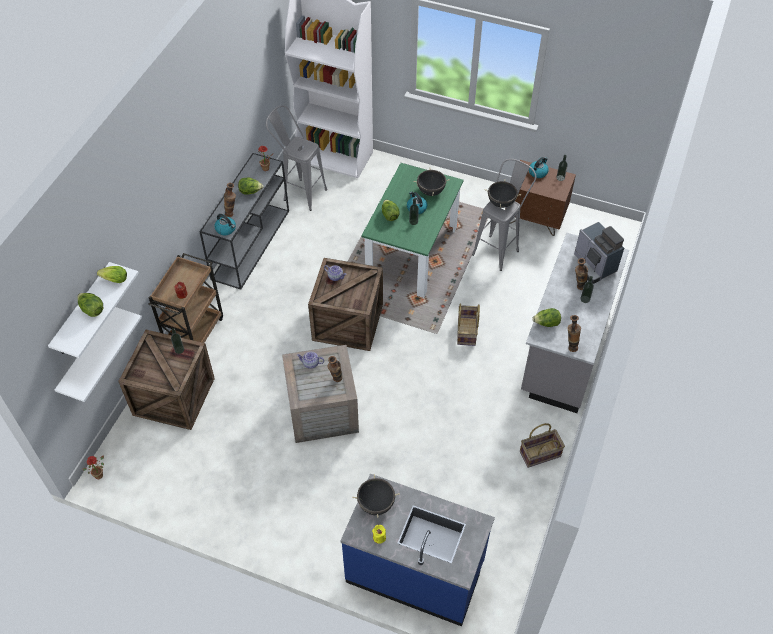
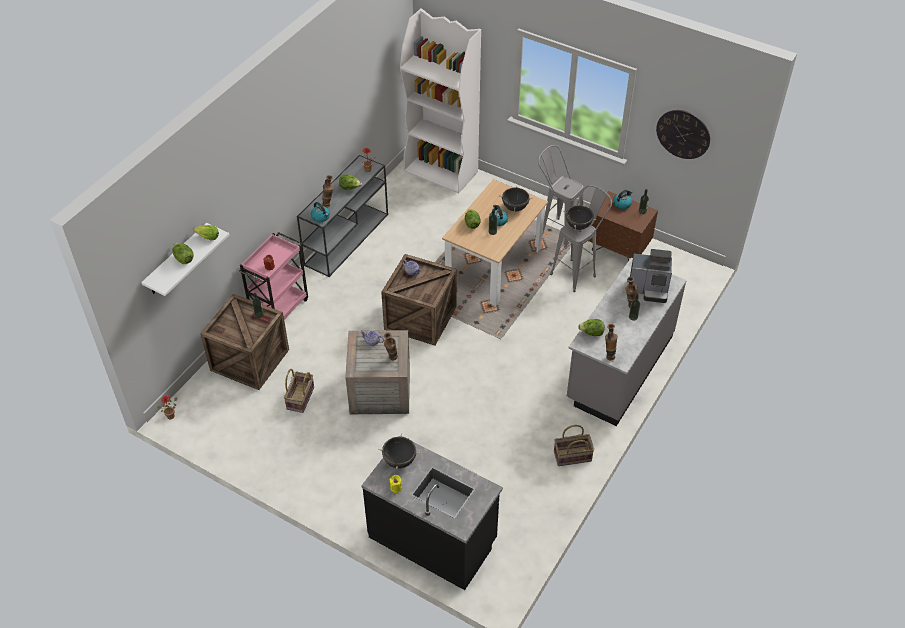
camera: 10 degrees right, 5 degrees down
(88, 354) = (176, 301): white shelf -> none
(194, 332) = (279, 308): brown cart -> pink cart
(299, 192) = (401, 199): grey stool -> grey stool (556, 230)
(412, 253) = (494, 266): green dining table -> beige dining table
(415, 572) = (433, 538): blue counter -> black counter
(467, 332) = (529, 341): basket -> basket (301, 398)
(594, 266) = (649, 289): coffee machine -> coffee machine turned 60 degrees counterclockwise
(602, 93) = (683, 134): none -> wall clock

